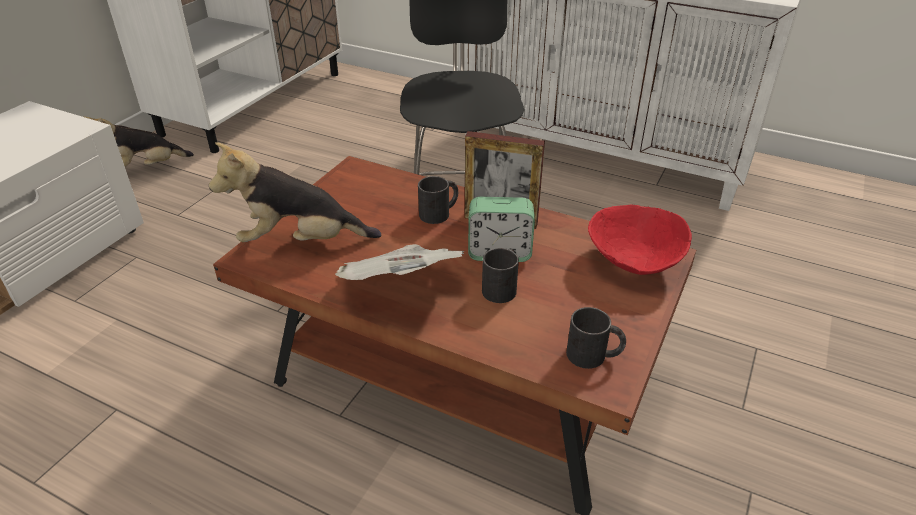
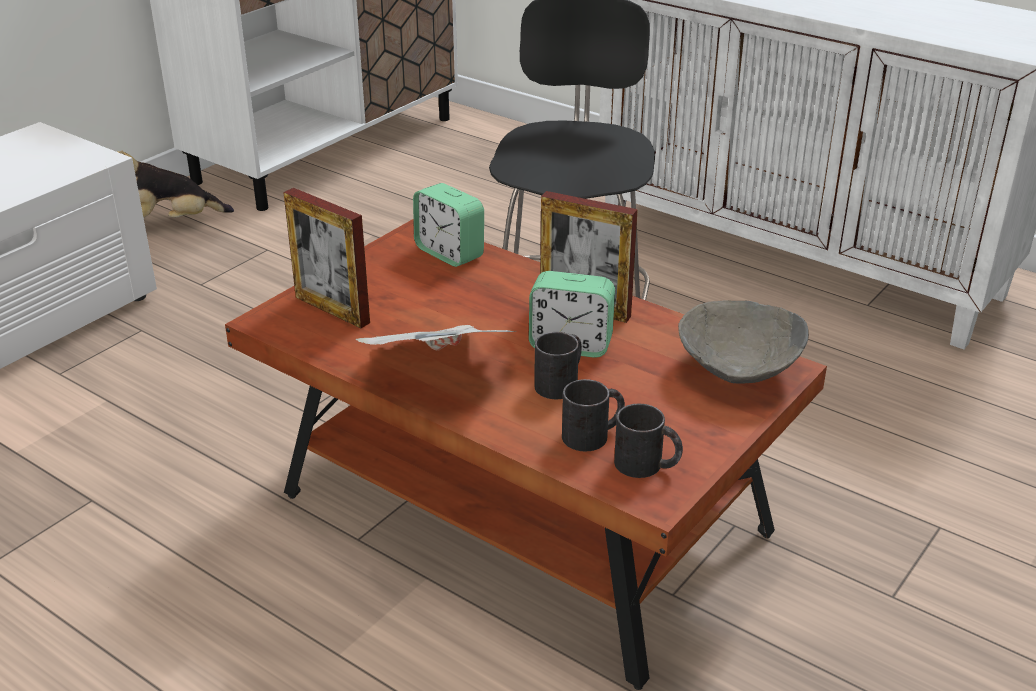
camera: 10 degrees right, 5 degrees down
(300, 242) = (332, 310): plush toy -> picture frame
(383, 183) = (449, 253): none -> alarm clock
(439, 213) = (510, 293): black mug -> black mug (593, 434)
(635, 261) = (740, 370): red bowl -> grey bowl

